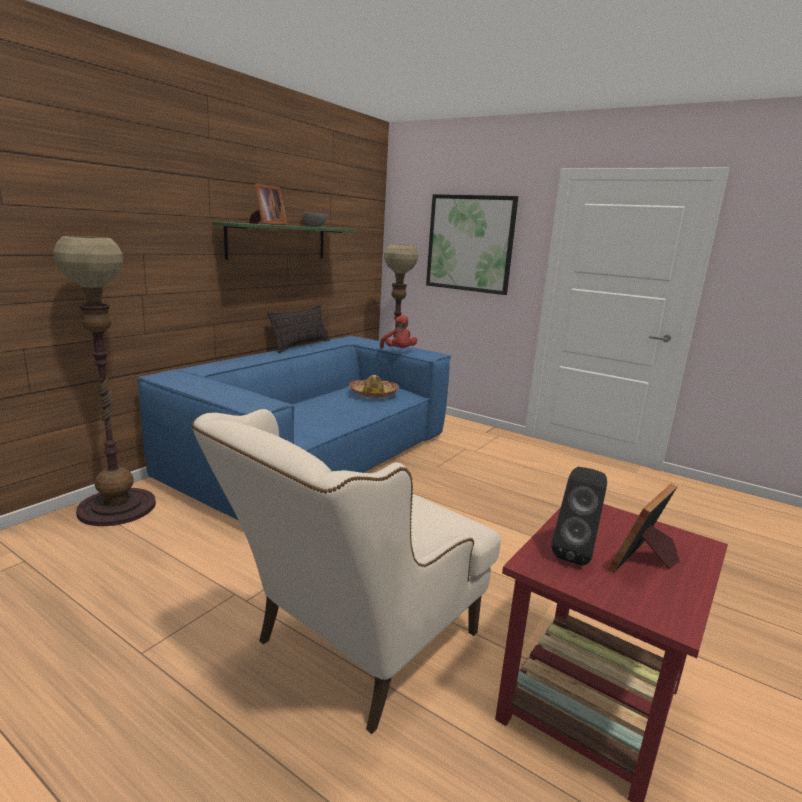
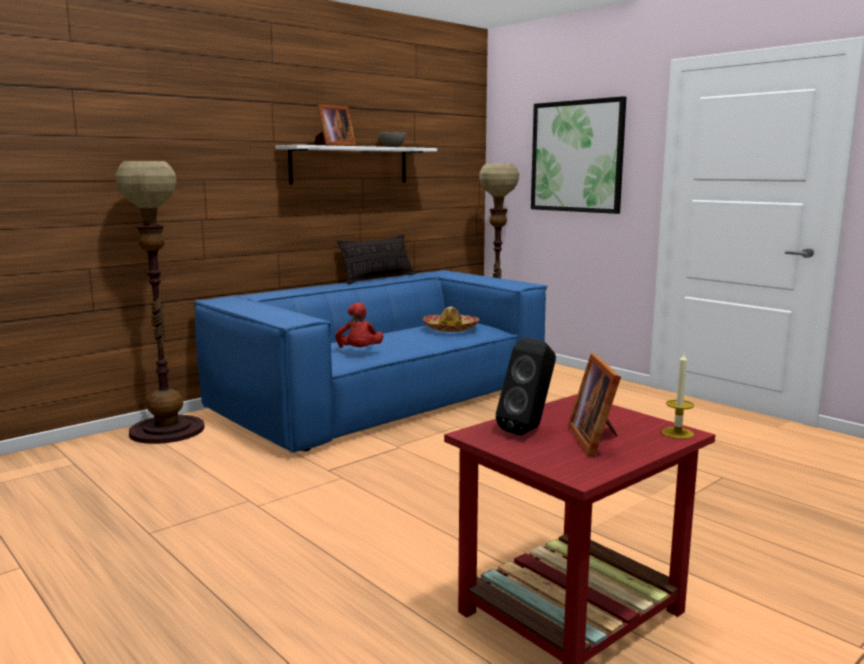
camera: 15 degrees right, 5 degrees down
(278, 242) = (350, 165): green shelf -> white shelf
(354, 649) = (343, 549): beige armchair -> none
(398, 351) = (485, 282): red plush toy -> red plush toy (359, 352)
(643, 562) = (596, 440): picture frame -> picture frame turned 60 degrees counterclockwise
(699, 545) = (677, 433): none -> candle

